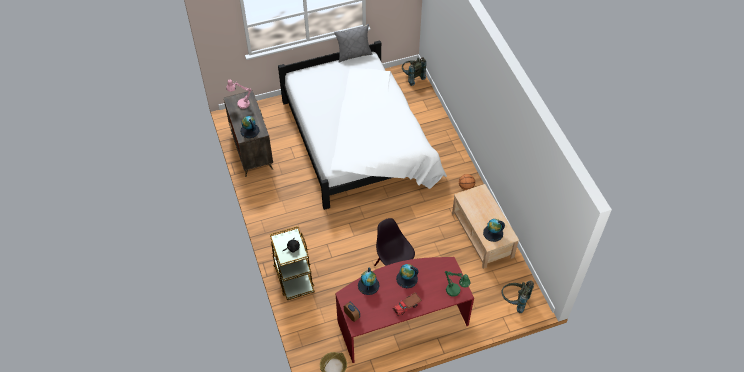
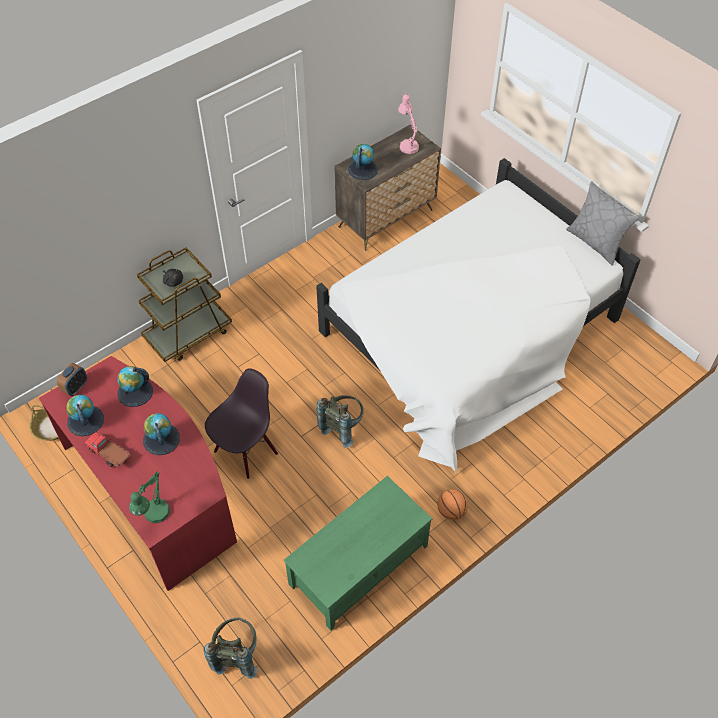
camera: 70 degrees right, 0 degrees up
(412, 77) = (648, 364): grey backpack -> grey backpack (342, 427)
(481, 235) = (358, 564): beige coffee table -> green coffee table
(493, 233) = (326, 559): globe -> globe (85, 420)

